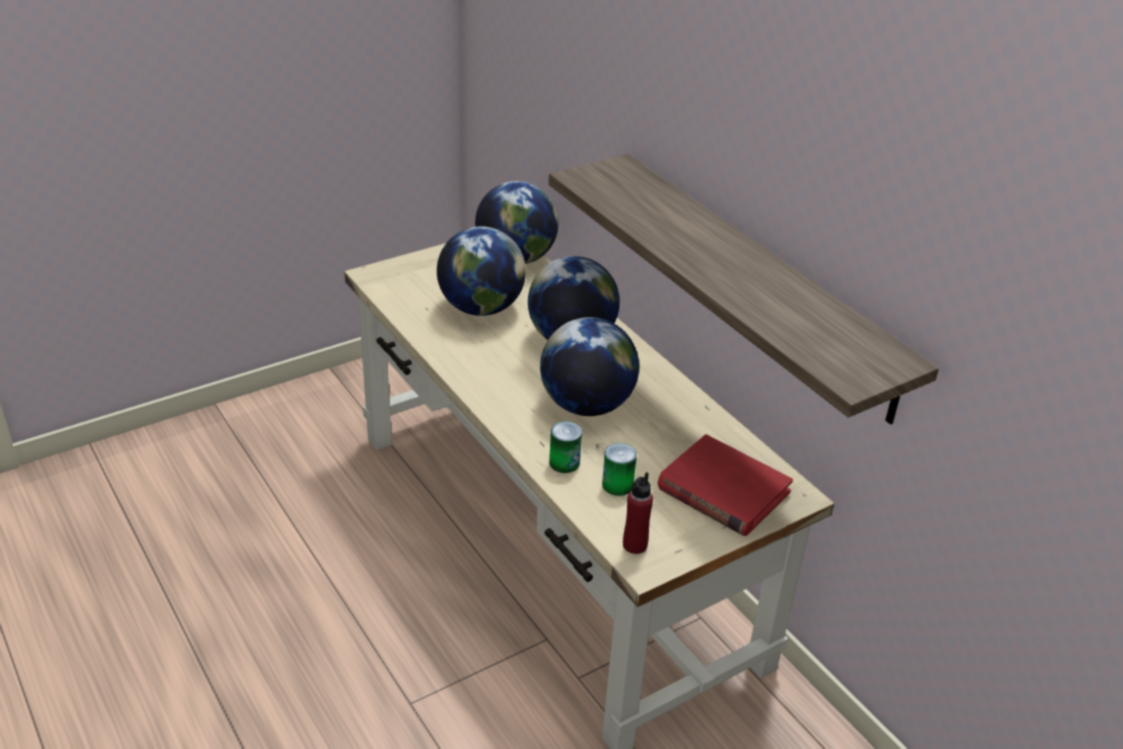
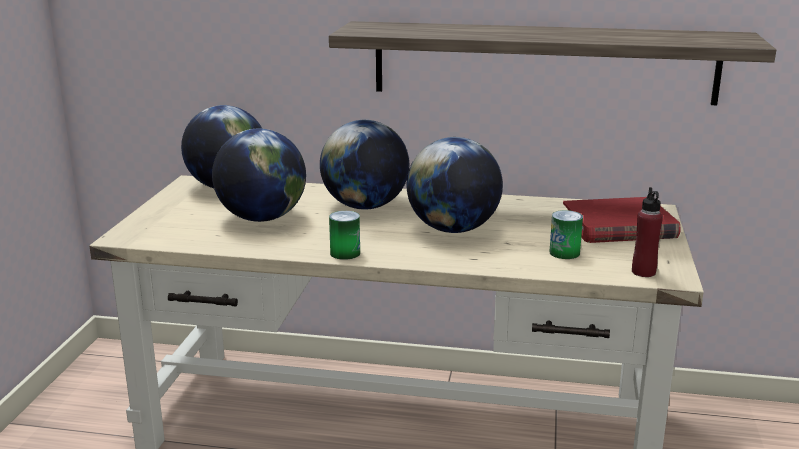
camera: 45 degrees left, 15 degrees down
(564, 462) = (510, 259): can -> can (345, 253)

